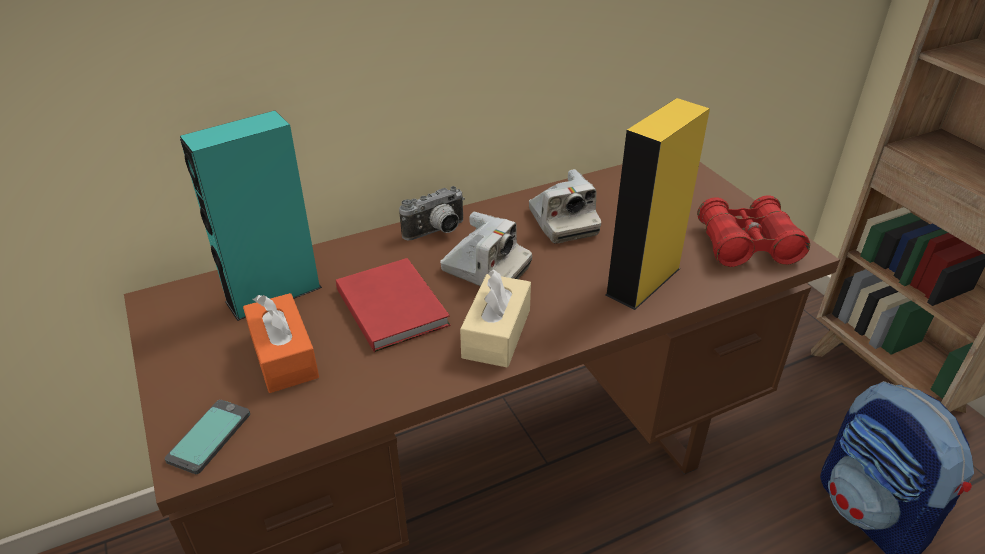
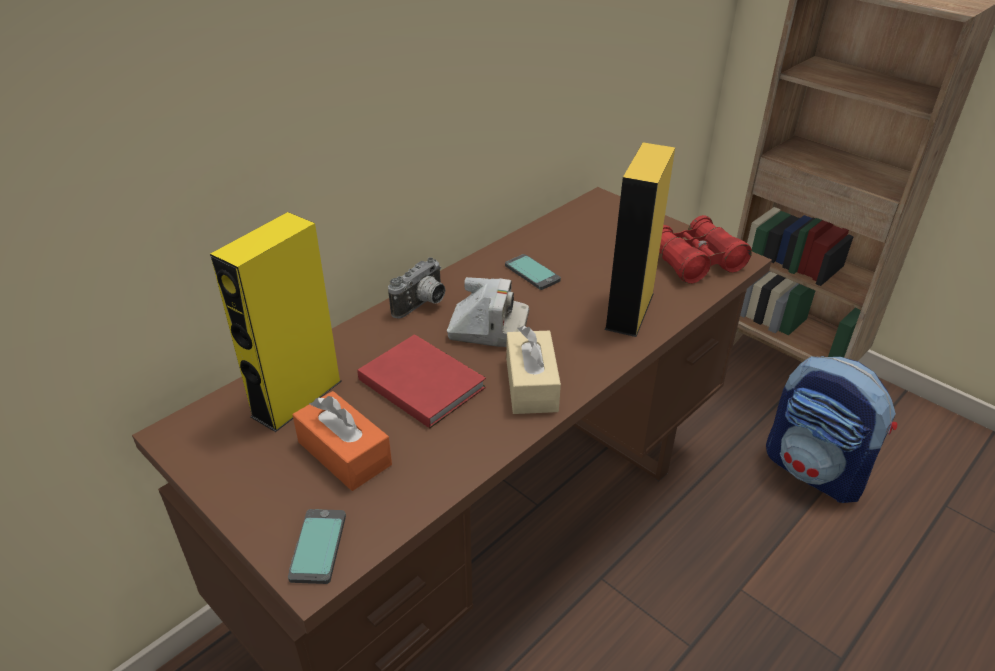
camera: 20 degrees left, 0 degrees up
(273, 294) = (297, 398): turquoise speaker -> yellow speaker
(562, 222) = (532, 273): camera -> phone

